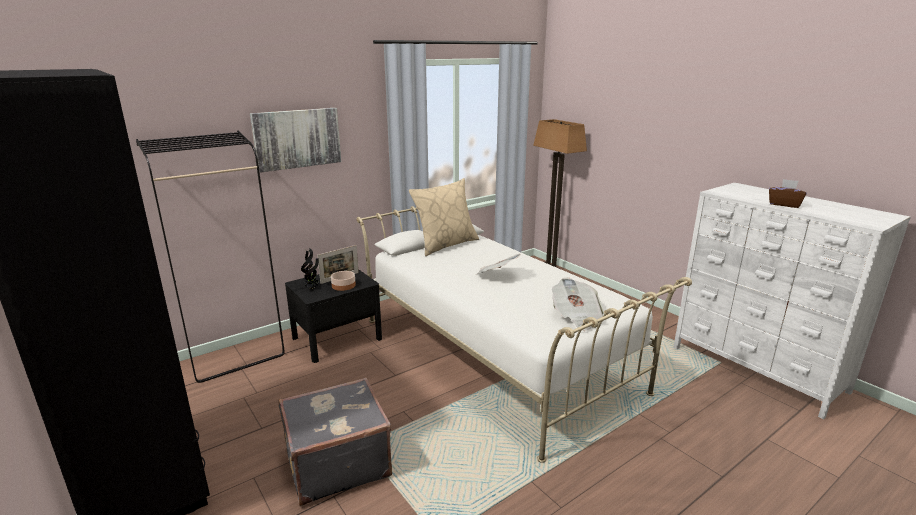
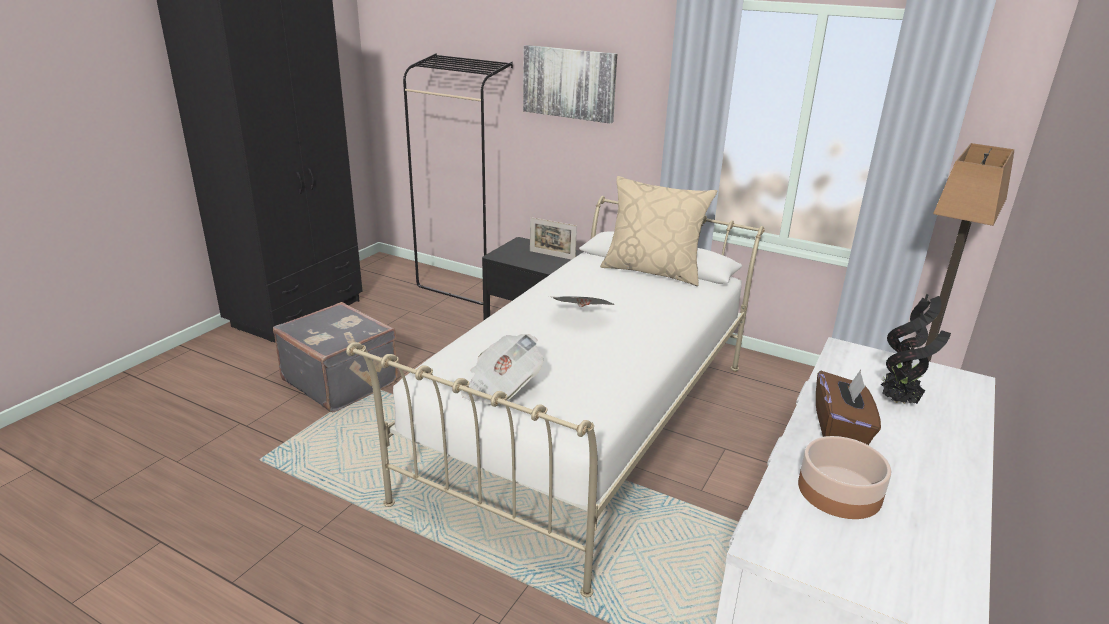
camera: 65 degrees right, 5 degrees up
(312, 288) = (516, 250): potted plant -> potted plant (899, 402)
(343, 285) = (535, 261): bowl -> bowl (838, 491)

